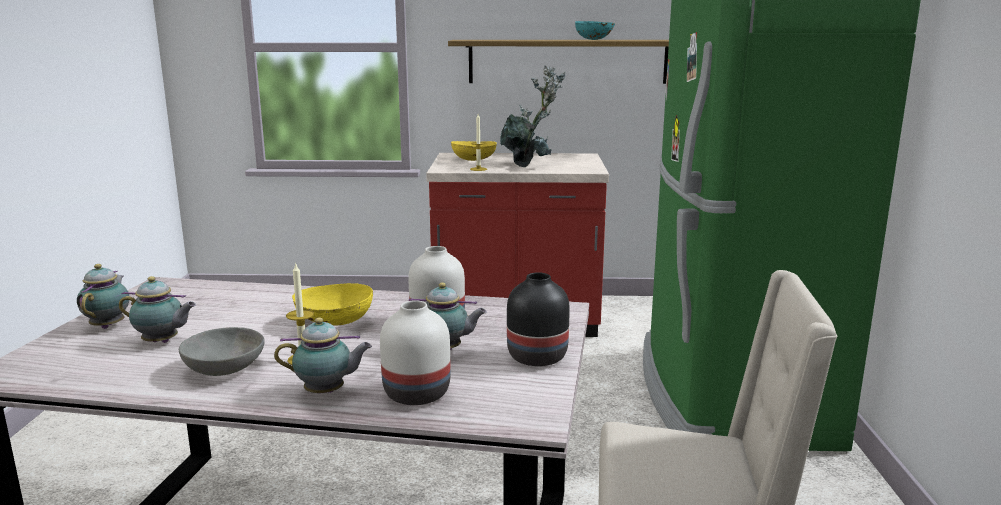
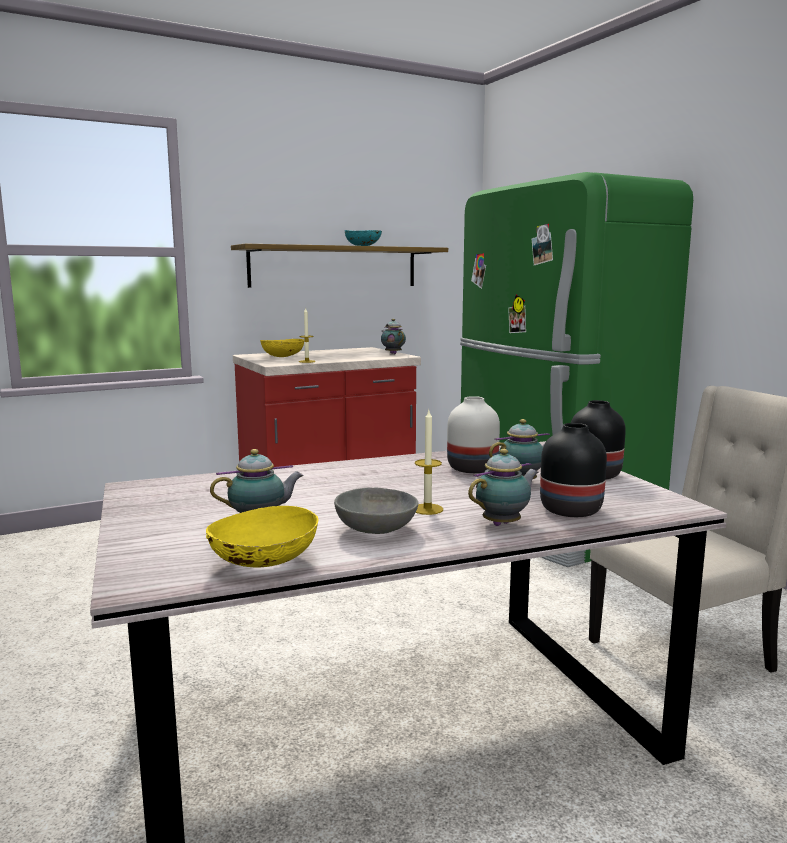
camera: 30 degrees left, 5 degrees down
(109, 325) = (163, 524): teapot -> teapot (392, 353)
(334, 323) = (389, 483): yellow bowl -> yellow bowl (264, 563)
(415, 394) = (571, 511): white vase -> black vase
(530, 165) = (343, 356): potted plant -> none

